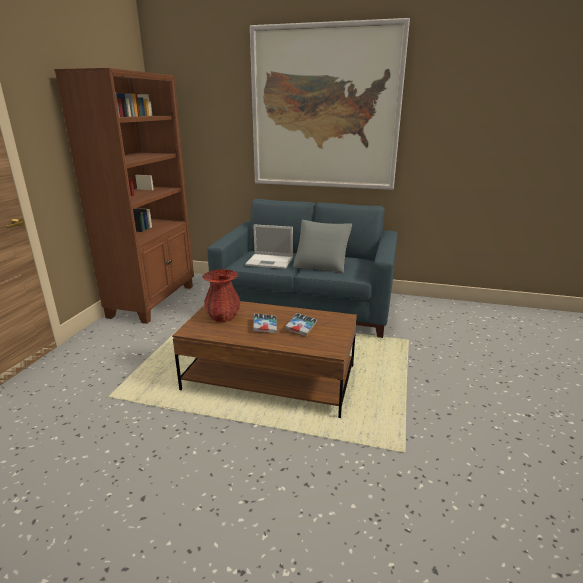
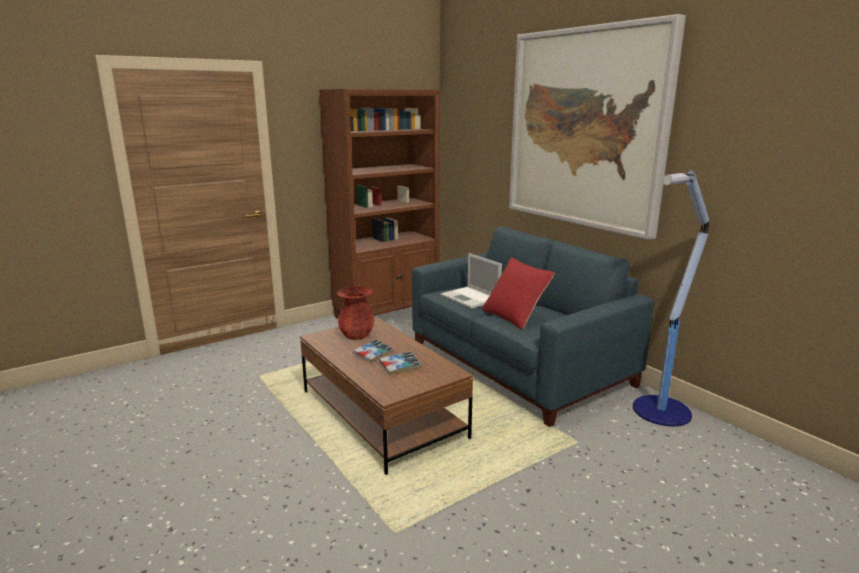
camera: 40 degrees right, 5 degrees down
(321, 265) = (515, 316): grey pillow -> red pillow
(418, 305) = (660, 412): none -> floor lamp

